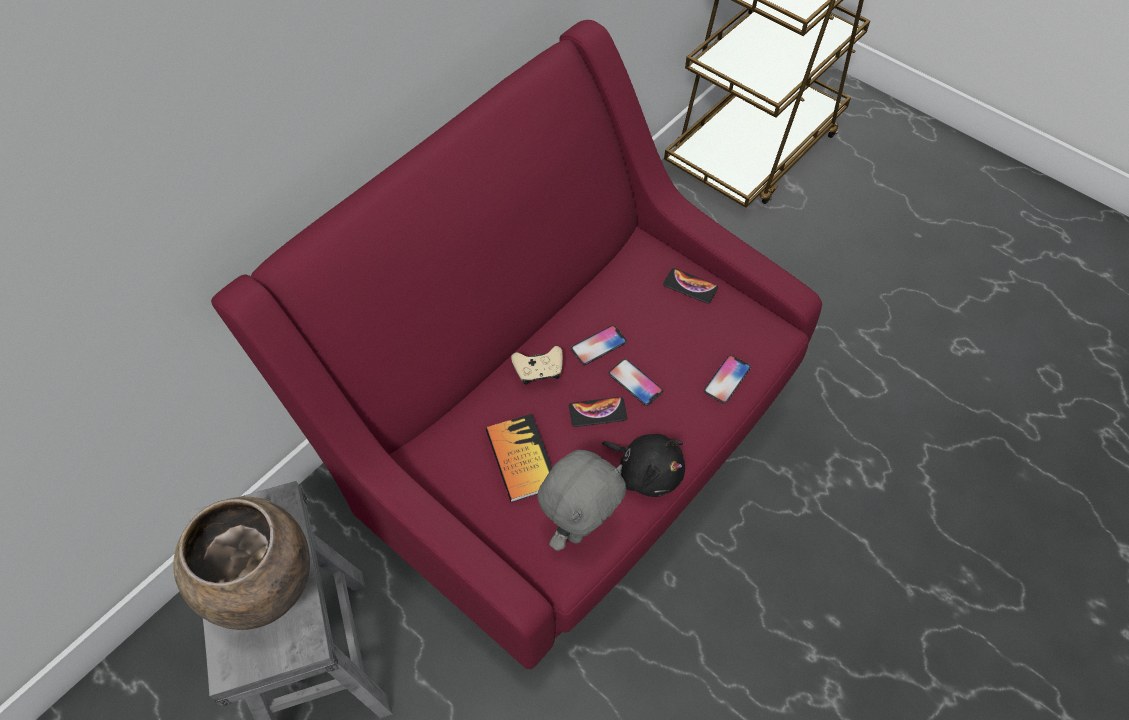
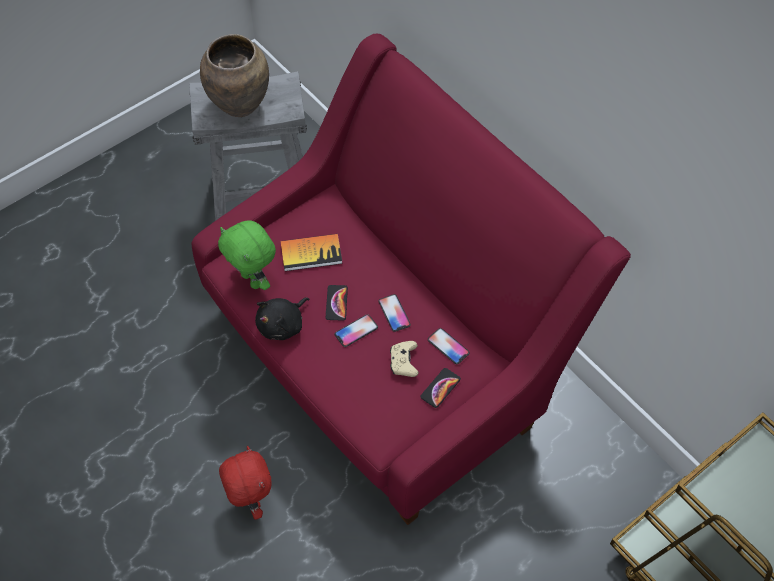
camera: 100 degrees right, 0 degrees up
(539, 370) = (376, 268): beige game controller -> beige game controller (403, 362)
(580, 527) = (253, 280): grey plush toy -> green plush toy
(727, 380) = (345, 393): phone -> phone (448, 346)
(799, 559) = (250, 500): none -> red plush toy

